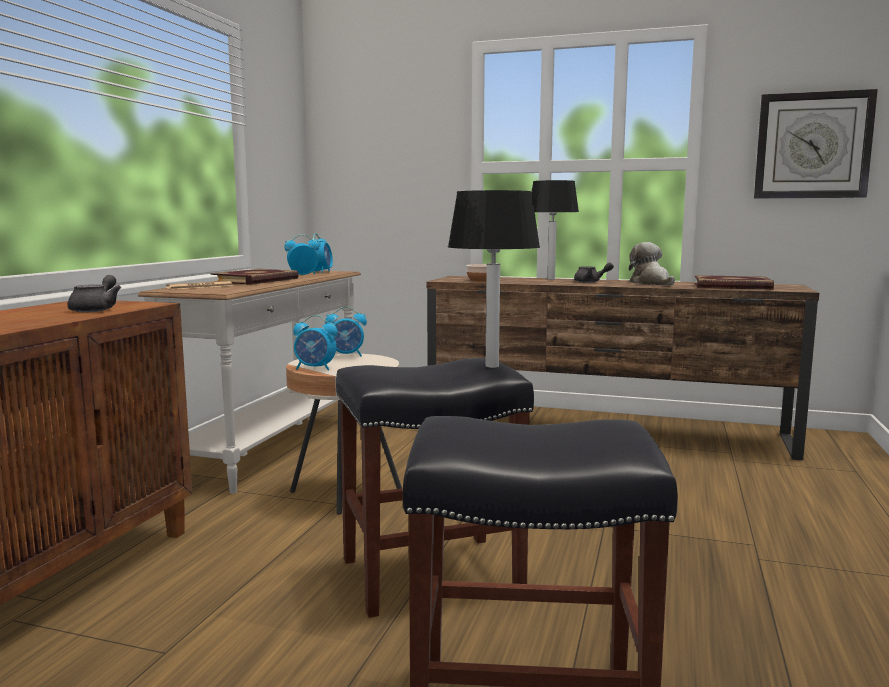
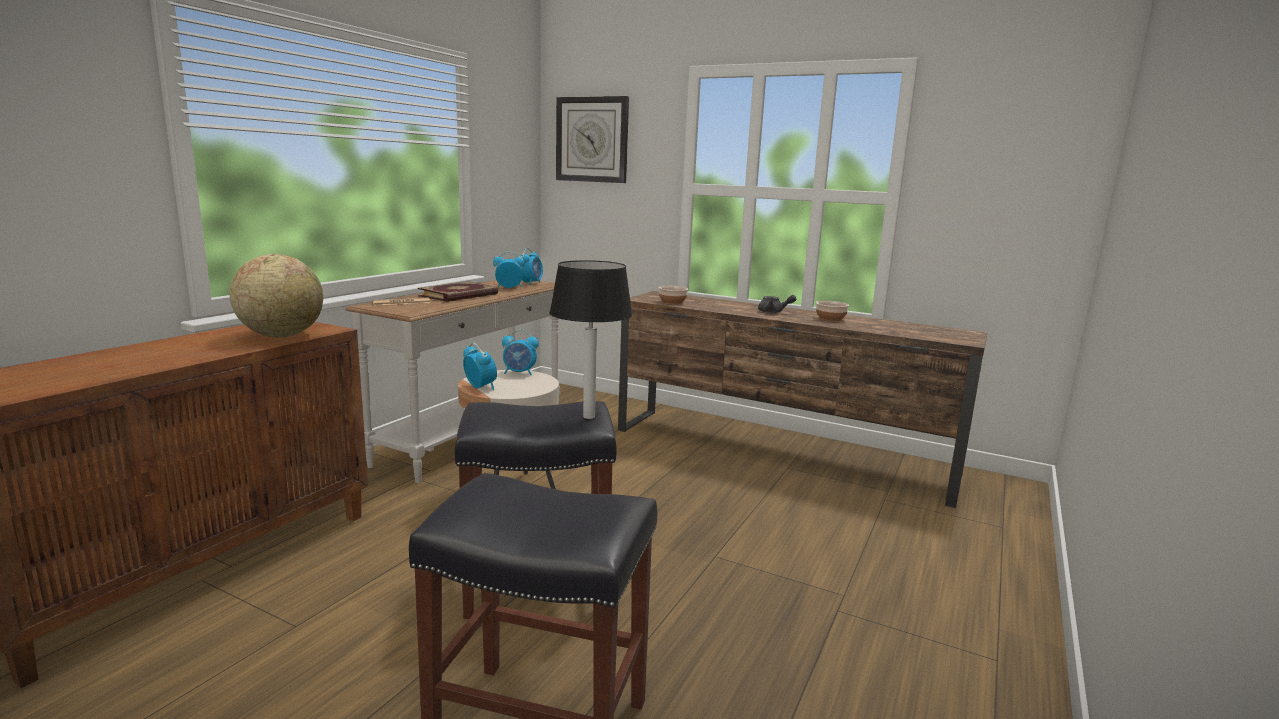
camera: 10 degrees right, 5 degrees up
(97, 309) = (281, 336): grey teapot -> globe
(315, 368) = (480, 387): alarm clock -> alarm clock turned 150 degrees counterclockwise
(551, 279) = (741, 304): table lamp -> none
(651, 283) = (830, 319): plush toy -> bowl
(732, 286) = (905, 331): book -> none
(812, 146) = (1016, 189): wall clock -> wall clock (592, 140)

